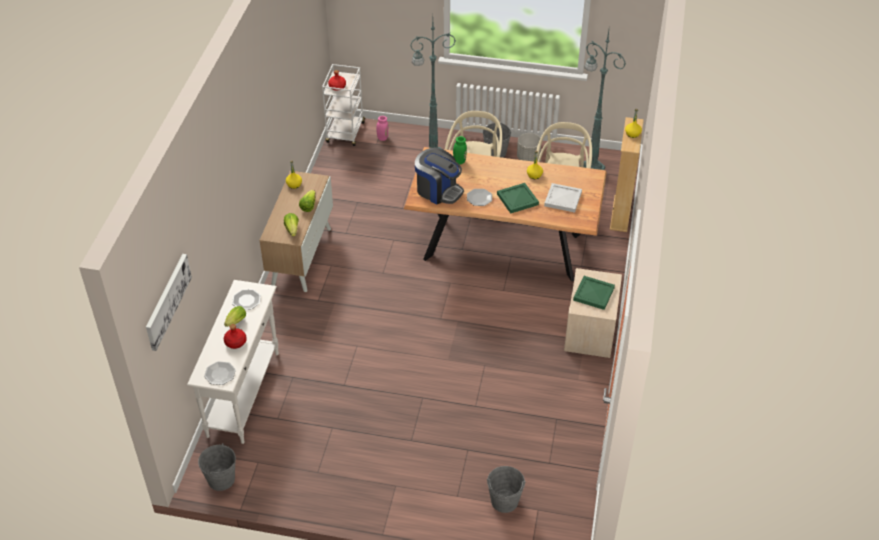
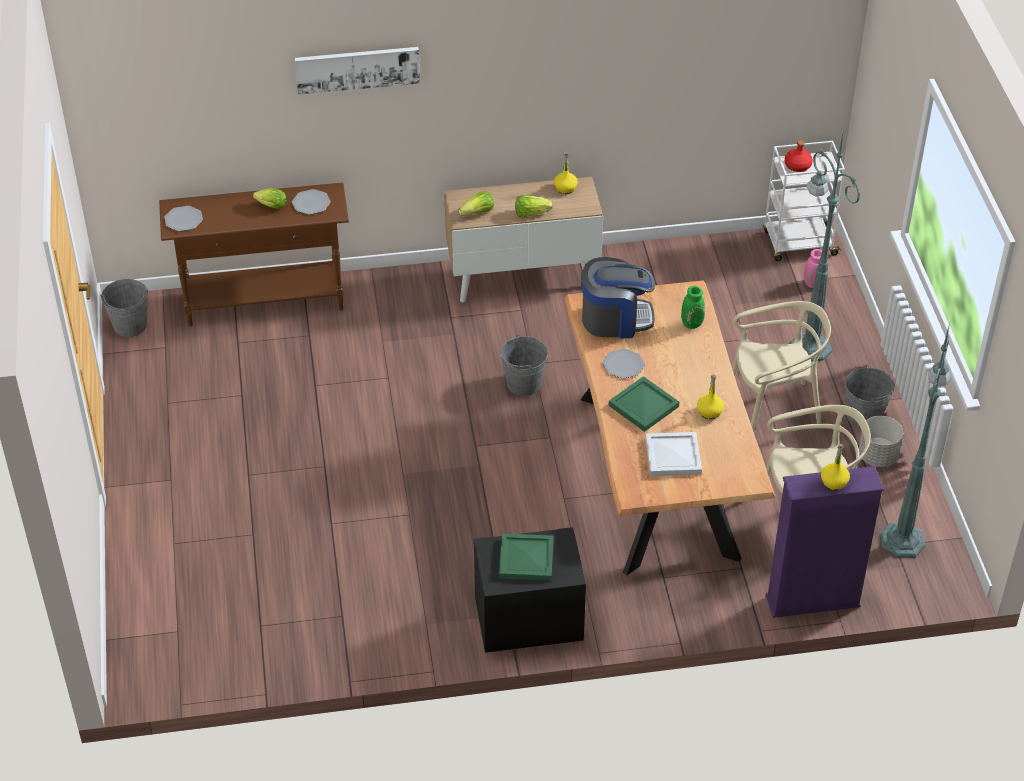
camera: 70 degrees right, 0 degrees up
(167, 301) = (153, 83): picture -> picture (357, 69)
(236, 342) = (238, 216): red bottle -> none
(244, 393) = (265, 301): white console table -> brown console table
(438, 190) = (615, 319): coffee machine -> coffee machine turned 105 degrees counterclockwise
(504, 501) = (180, 593): grey bucket -> grey bucket (524, 383)
(590, 331) = (527, 617): beige nightstand -> black nightstand
(620, 214) = (812, 601): beige bookcase -> purple bookcase

